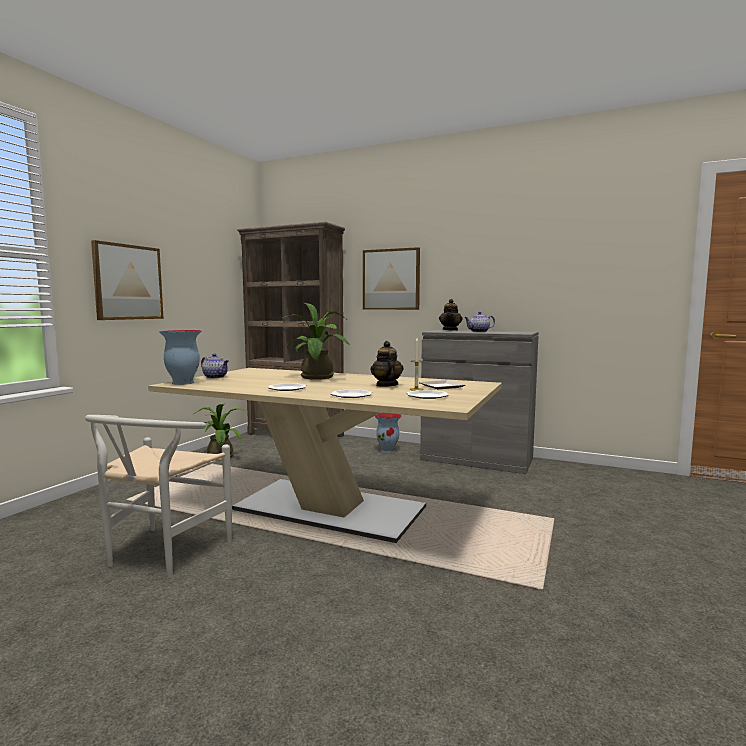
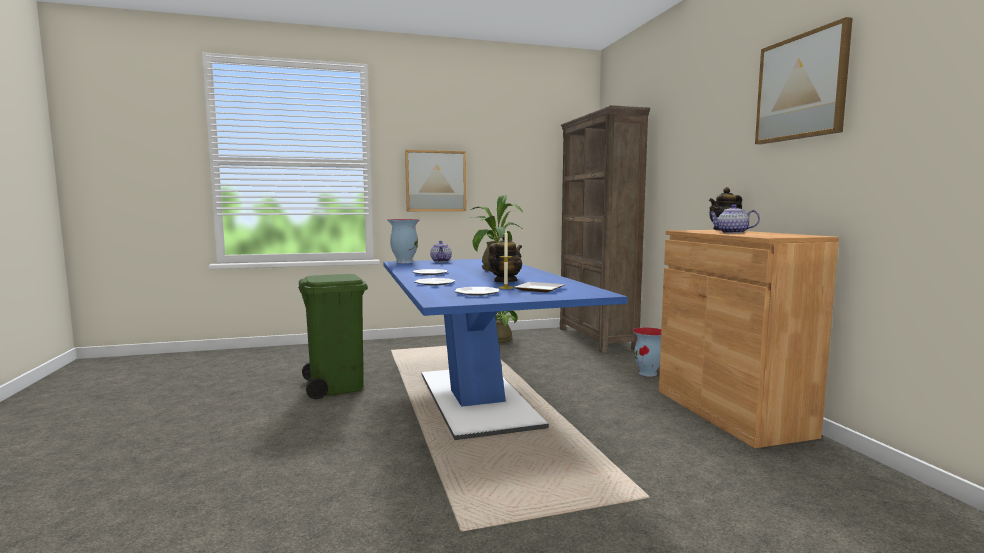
camera: 50 degrees right, 0 degrees up
(161, 555) = (335, 386): white chair -> green trash can
(329, 509) = (476, 399): beige dining table -> blue dining table
(391, 279) = (687, 165): picture -> picture (801, 87)
(476, 459) = (730, 412): grey cabinet -> brown cabinet

